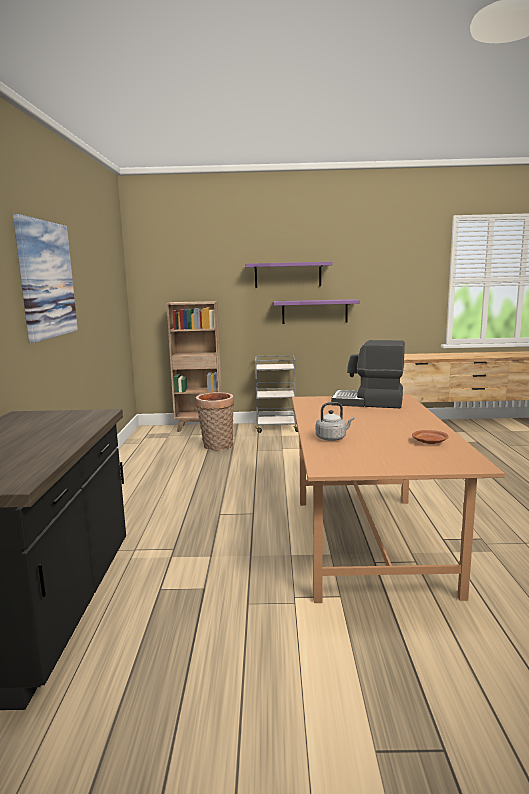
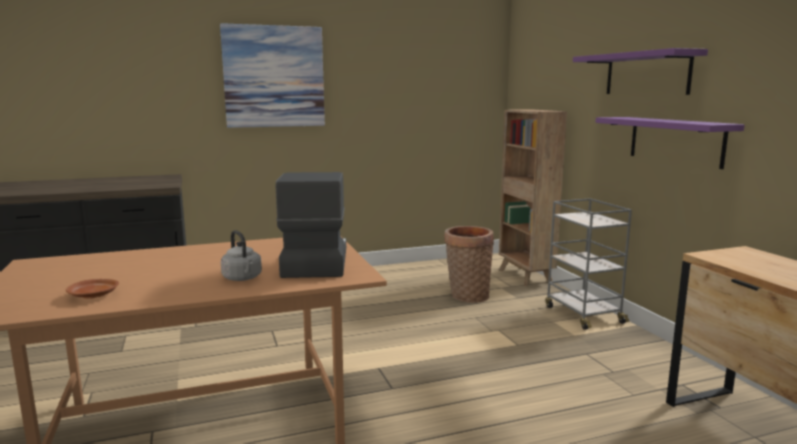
camera: 70 degrees right, 0 degrees up
(332, 438) = (134, 258): grey kettle -> grey kettle (243, 278)

